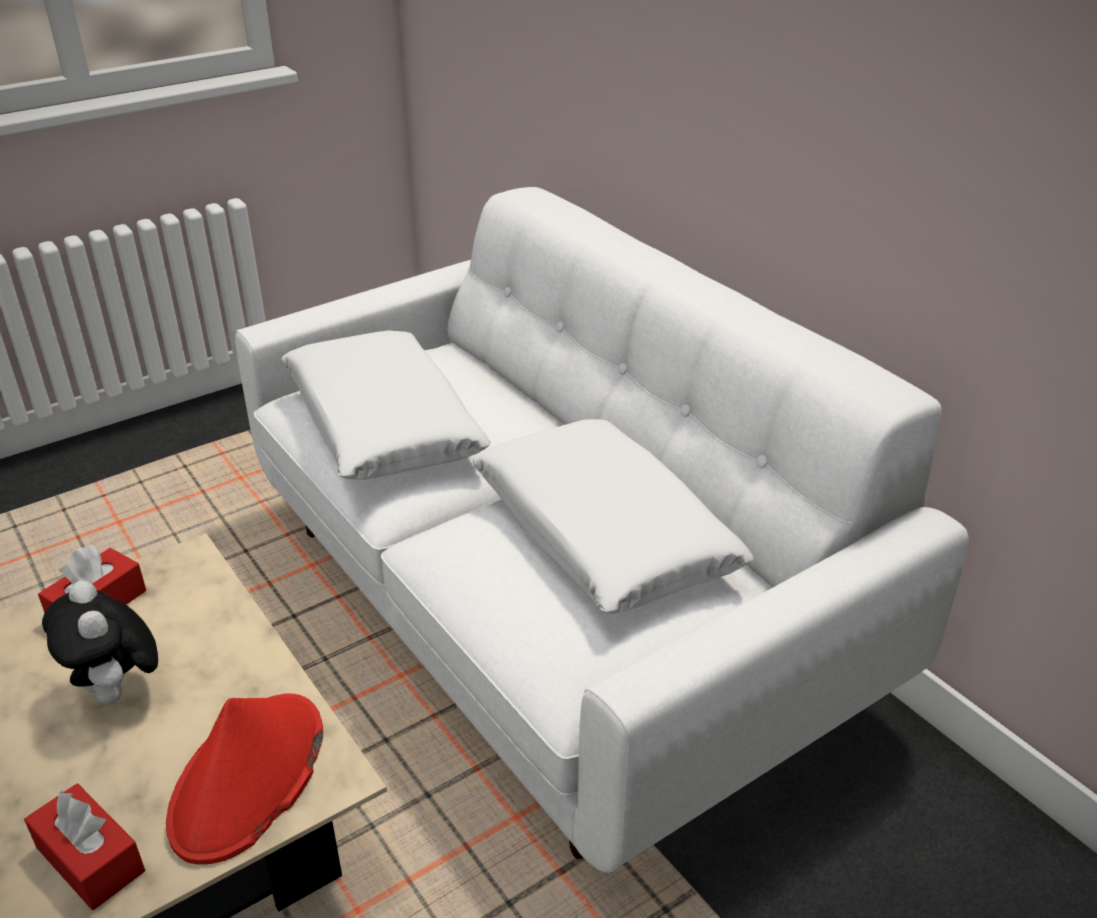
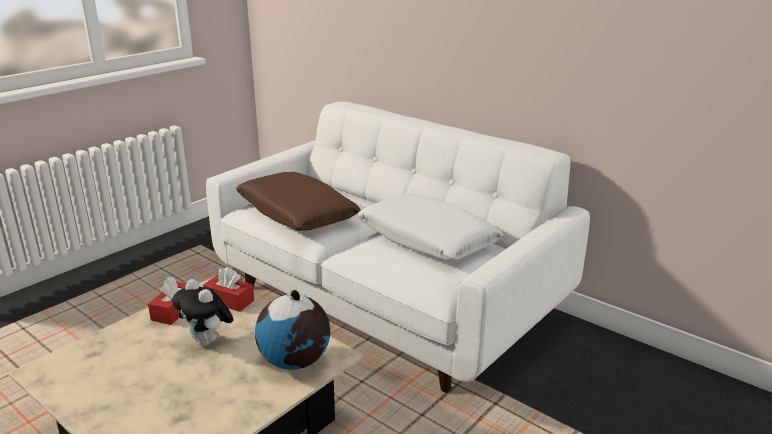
camera: 15 degrees left, 10 degrees down
(90, 859) = (233, 403): red tissue box -> red tissue box (229, 301)
(248, 778) = (295, 362): red hat -> globe
(382, 425) = (296, 213): white pillow -> brown pillow

